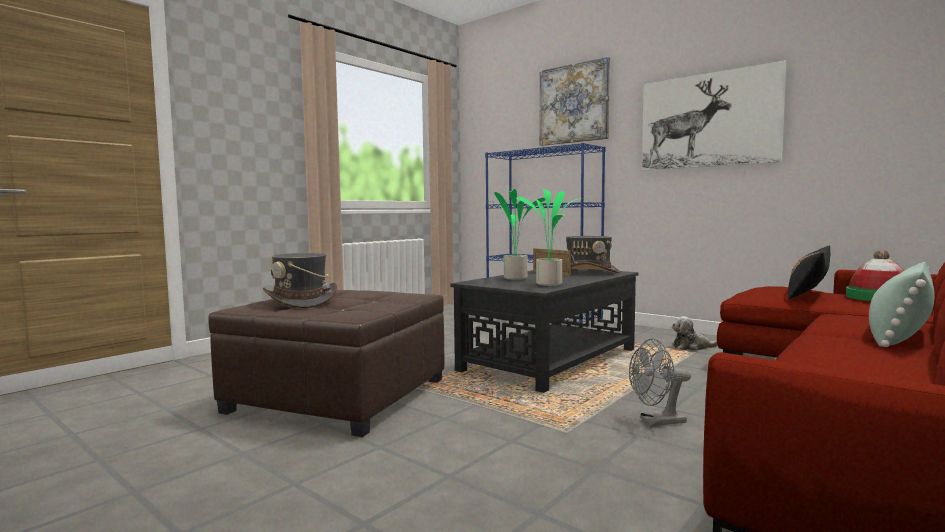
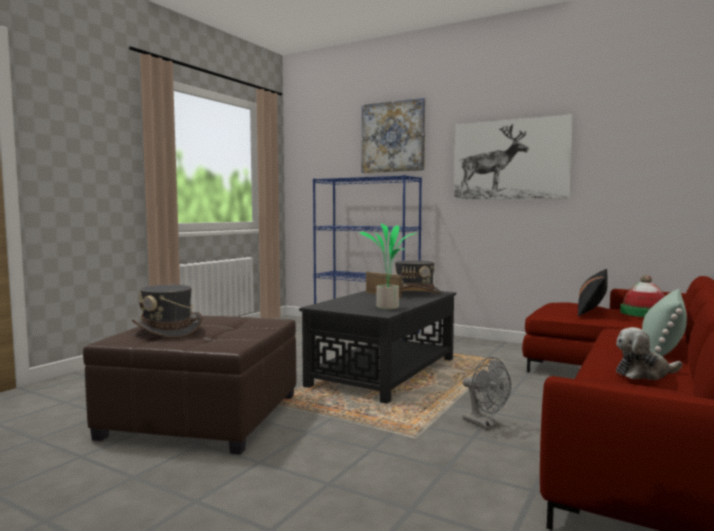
camera: 10 degrees left, 0 degrees up
(513, 278) = (353, 301): potted plant -> none
(657, 422) = (485, 424): grey fan -> grey fan turned 105 degrees counterclockwise
(692, 347) = (499, 355): plush toy -> plush toy (644, 373)

